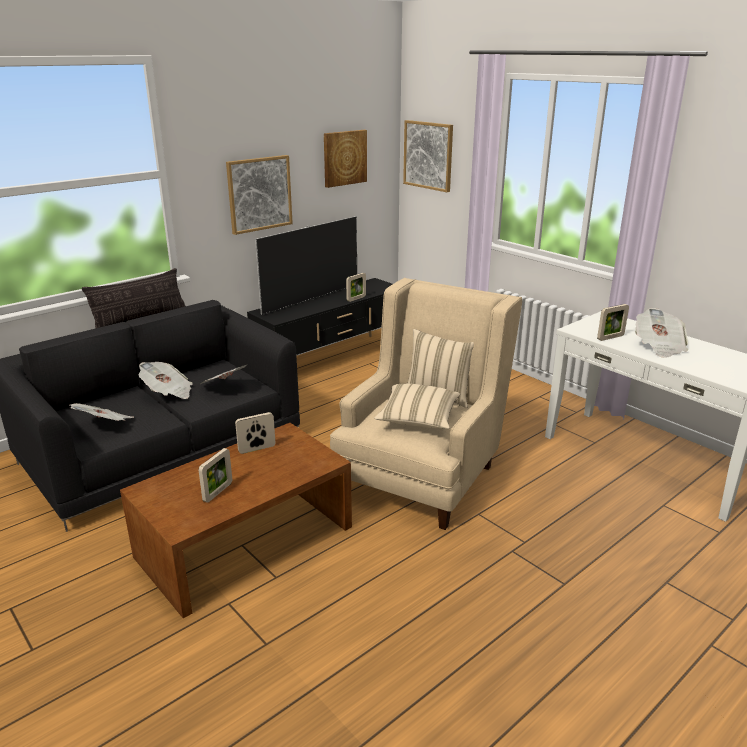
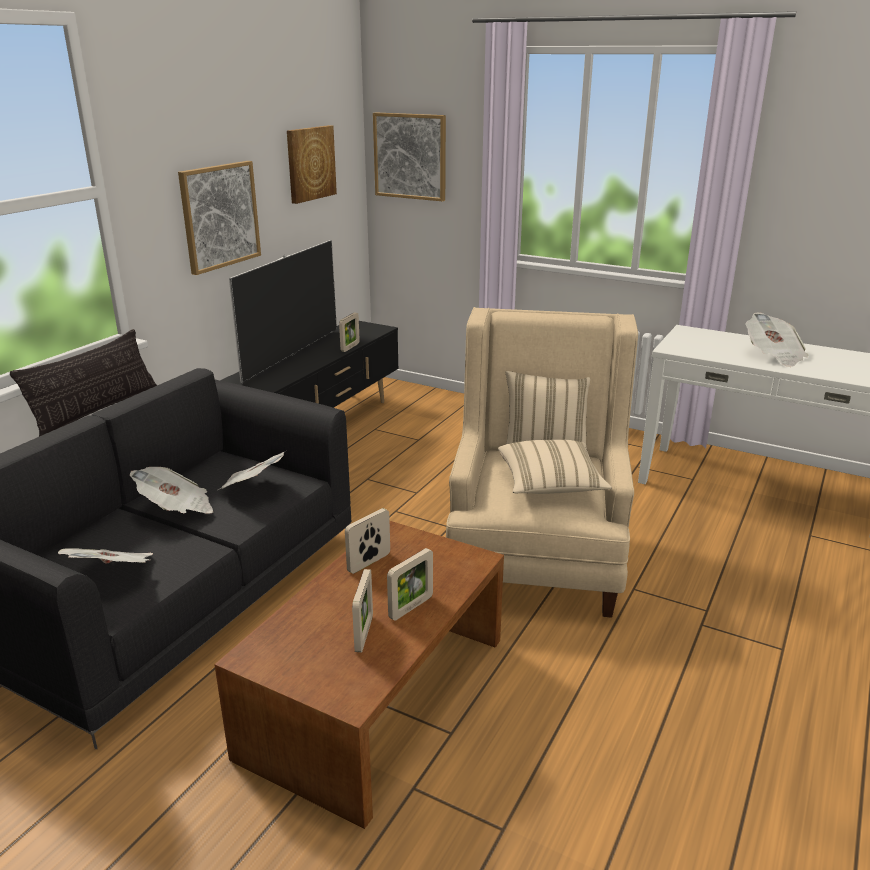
camera: 20 degrees left, 0 degrees up
(610, 337) = (717, 353): picture frame -> picture frame (411, 607)

